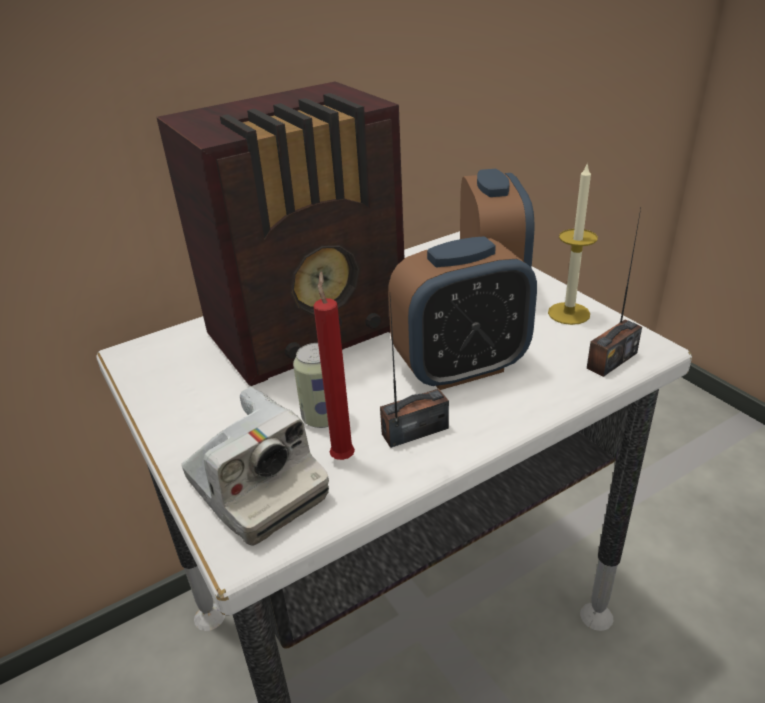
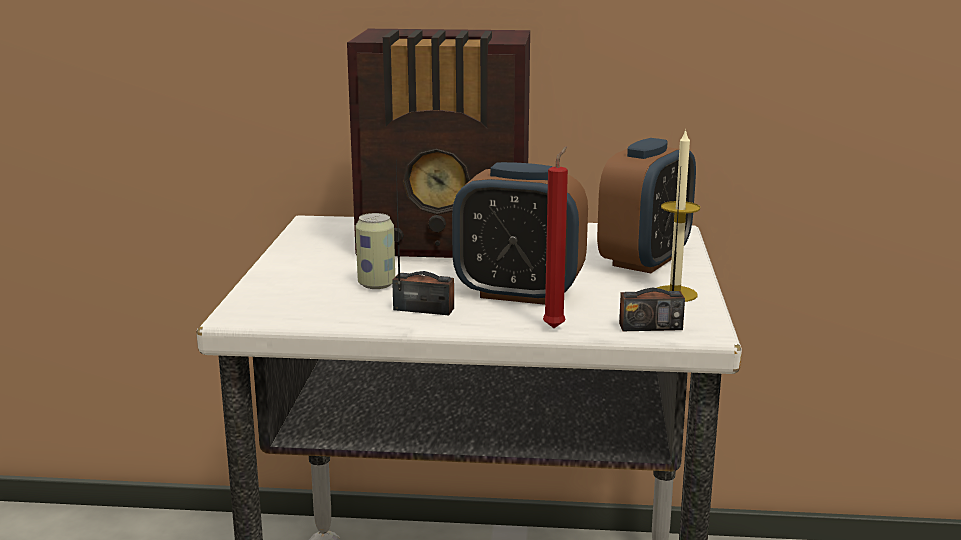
camera: 35 degrees right, 15 degrees down
(255, 488) = (282, 298): camera -> none
(343, 456) = (356, 303): red candle -> red candle (555, 327)

